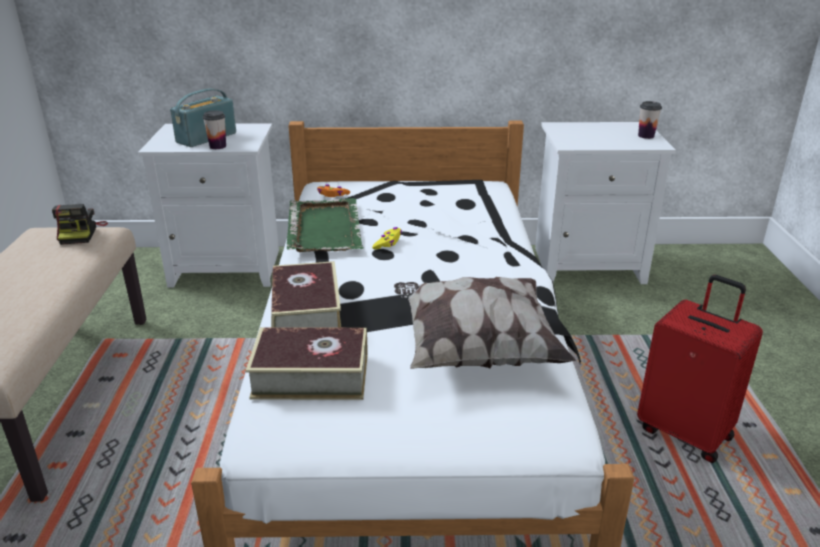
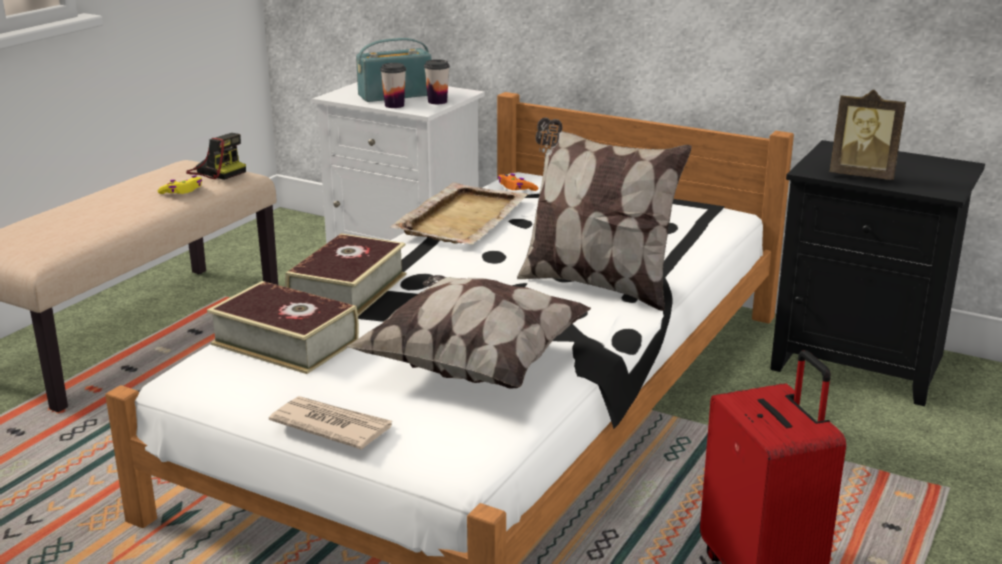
camera: 30 degrees right, 5 degrees down
(81, 233) = (216, 171): camera -> camera turned 75 degrees counterclockwise
(324, 228) = (463, 218): green tray -> beige tray
(388, 243) = (512, 247): yellow game controller -> yellow game controller (182, 191)
(438, 441) = (331, 426): none -> newspaper
(478, 258) = (596, 284): none -> pillow
(589, 265) = (863, 362): white nightstand -> black nightstand
(600, 142) = (863, 175): none -> picture frame
(646, 136) = (947, 179): cup -> cup (437, 101)

